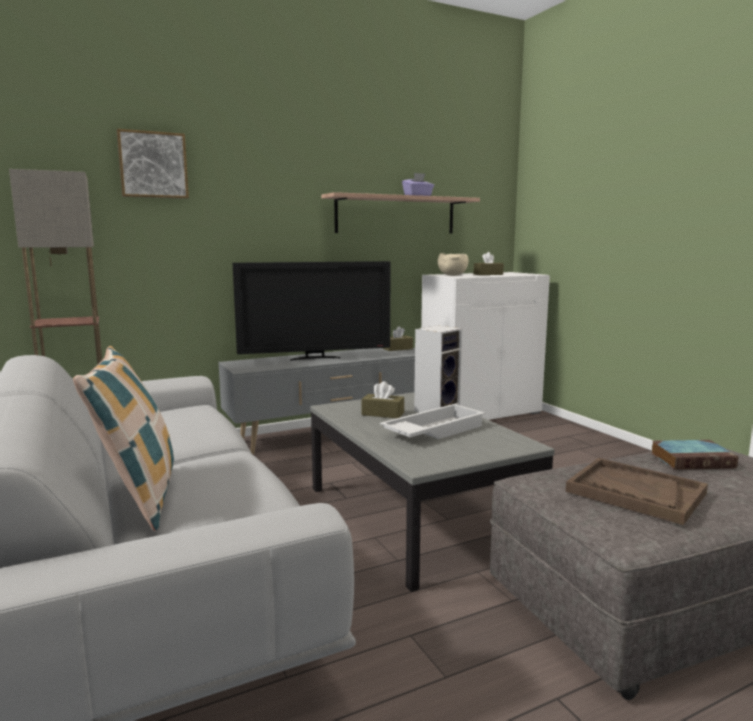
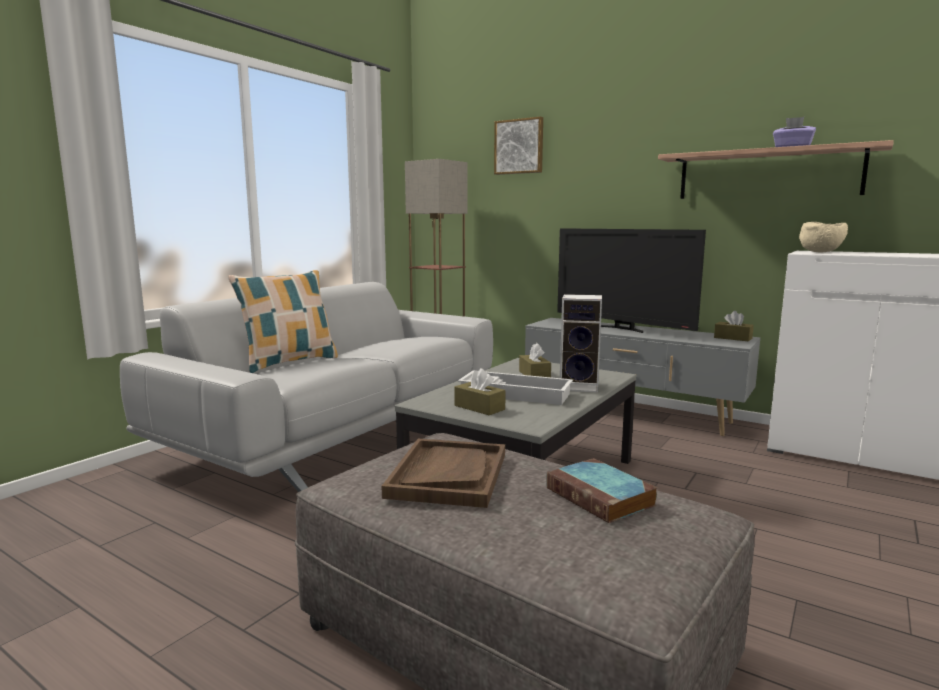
camera: 60 degrees right, 0 degrees up
(488, 274) = (888, 254): brown tissue box -> brown tissue box (479, 407)

